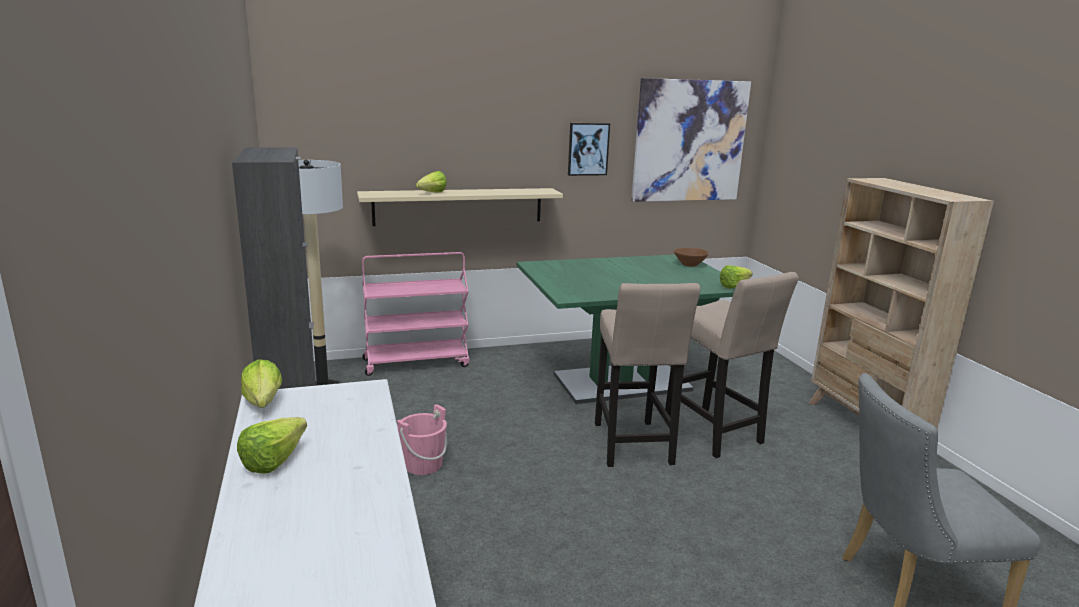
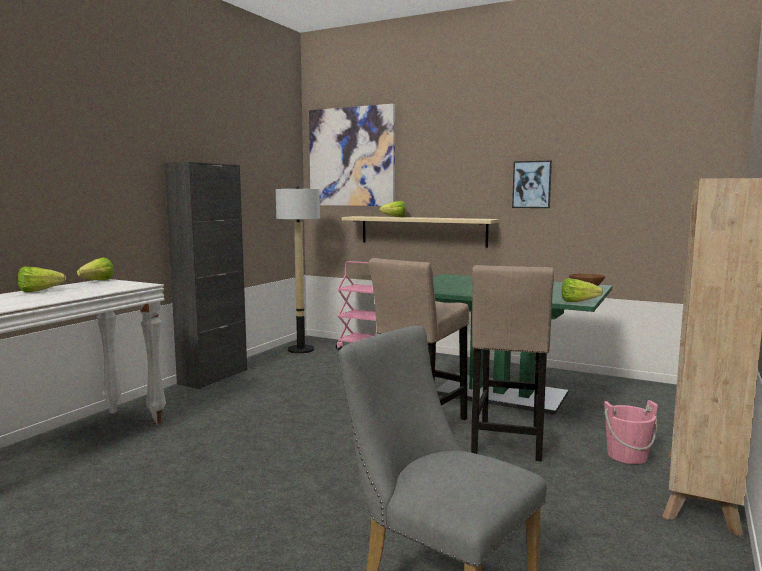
camera: 45 degrees right, 10 degrees down
(423, 464) = (275, 392): pink bucket -> pink bucket (627, 455)
(689, 141) = (643, 175): picture -> picture (351, 157)

